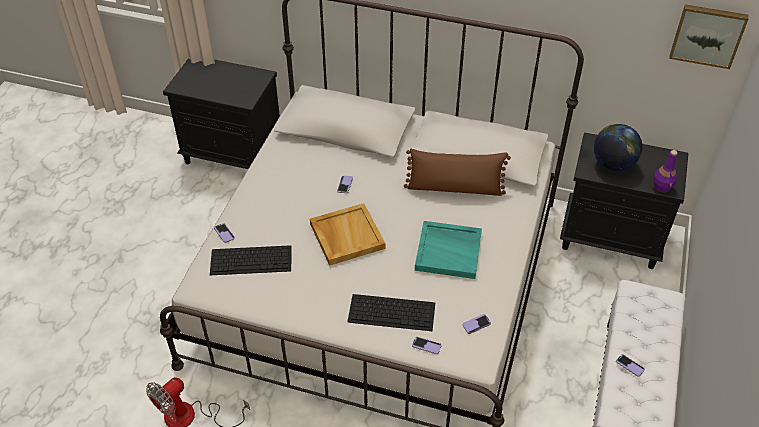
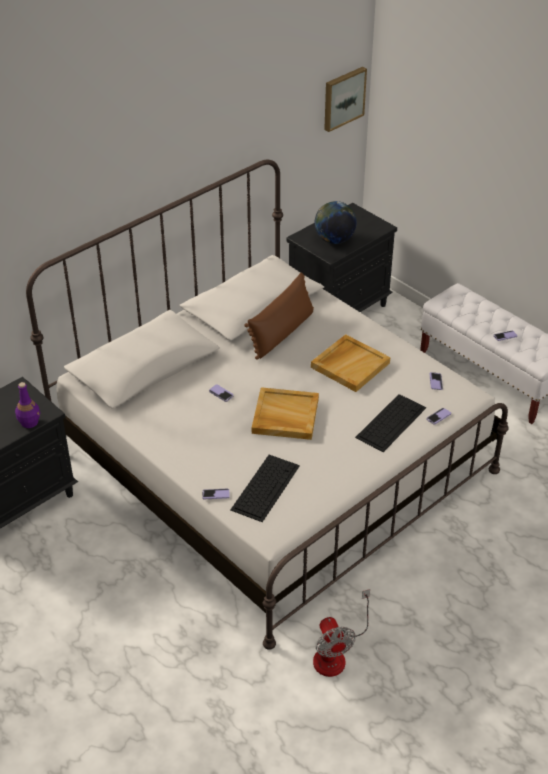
camera: 60 degrees left, 5 degrees down
(449, 251) = (350, 365): turquoise tray -> beige tray
(662, 187) = (377, 230): purple bottle -> purple bottle (29, 422)

